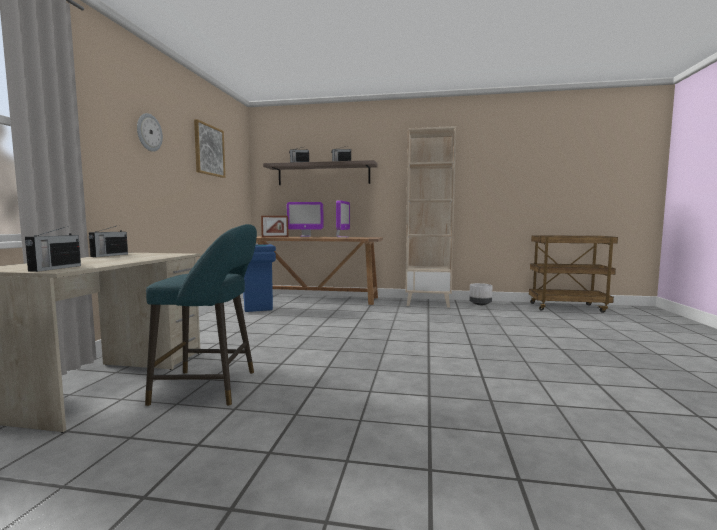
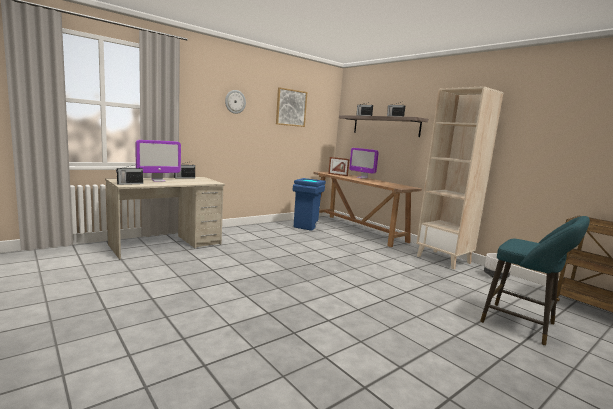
camera: 40 degrees right, 5 degrees up
(211, 388) = (190, 263): turquoise stool -> turquoise stool (522, 325)
(342, 237) = (384, 183): monitor -> monitor (158, 180)

